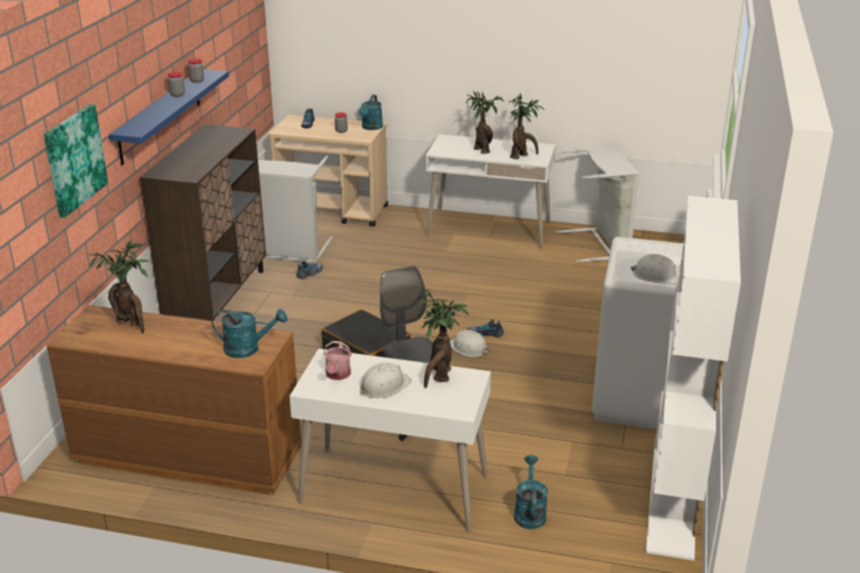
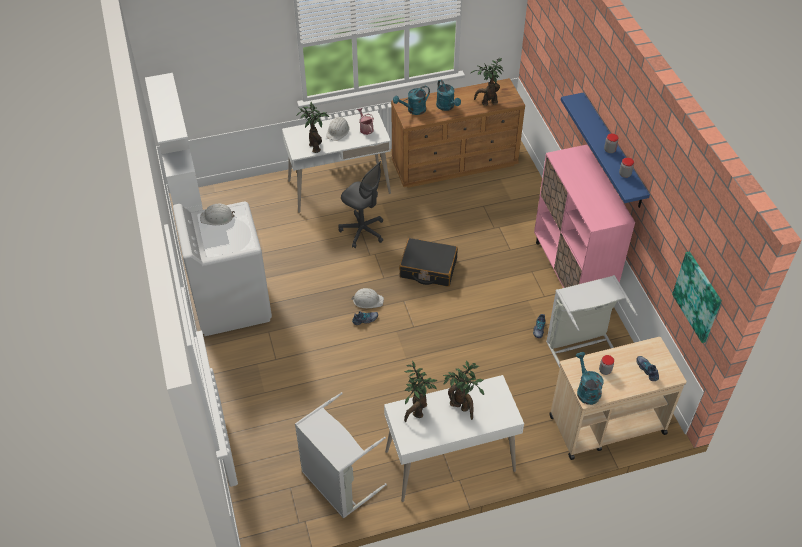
camera: 150 degrees right, 20 degrees up
(74, 159) = (566, 65): picture -> picture (698, 296)
(217, 298) = (571, 274): brown cabinet -> pink cabinet
(529, 512) = (265, 201): turquoise watering can -> turquoise watering can (447, 107)

